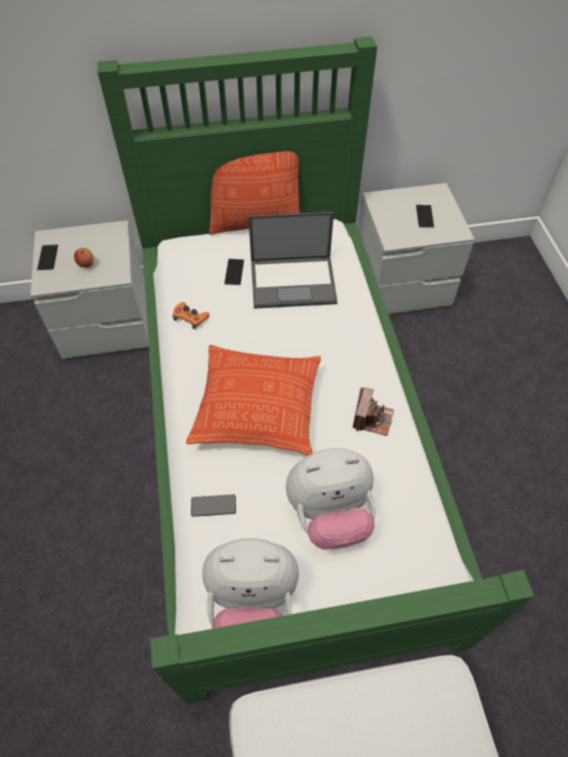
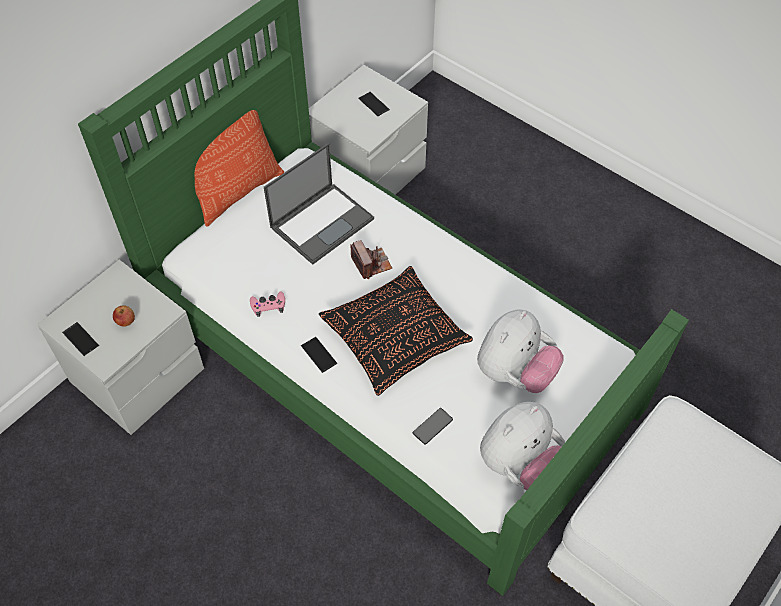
camera: 40 degrees left, 0 degrees up
(190, 317) = (268, 305): orange game controller -> pink game controller
(234, 272) = (265, 245): phone -> phone (319, 354)
(258, 409) = (395, 338): orange pillow -> black pillow
(372, 418) = (480, 288): camera -> camera (371, 264)

